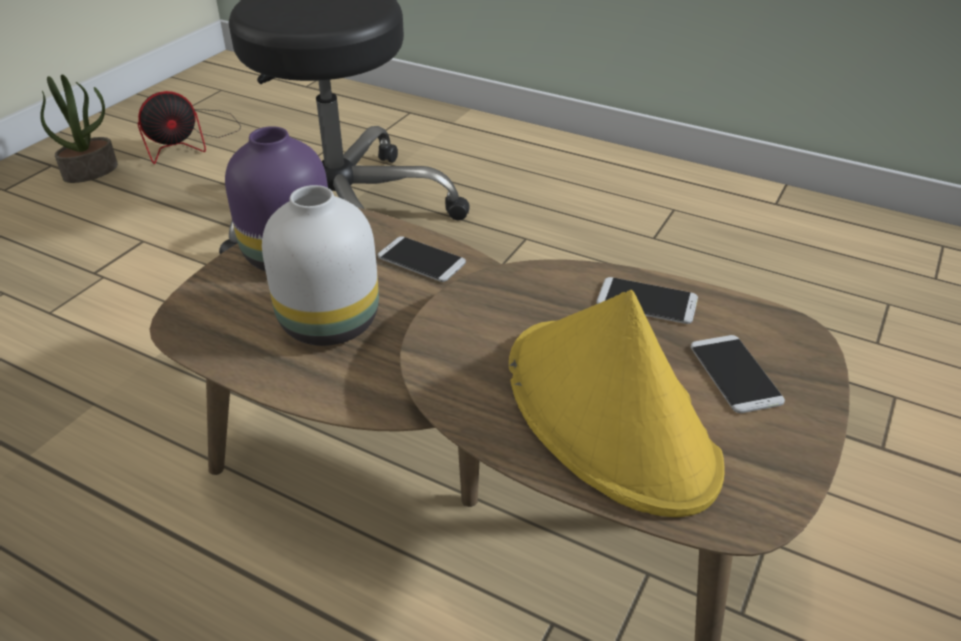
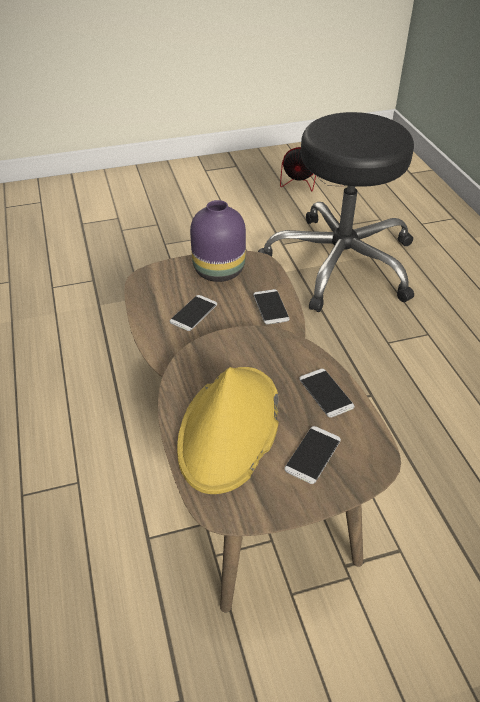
camera: 45 degrees right, 5 degrees up
(91, 171) = (250, 177): potted plant -> none
(327, 324) = (193, 313): white vase -> phone

